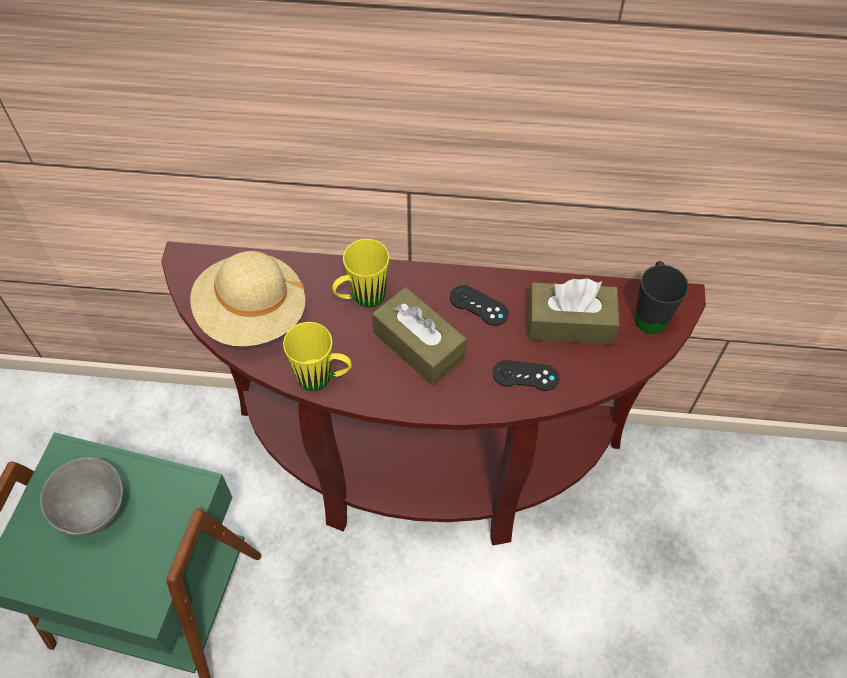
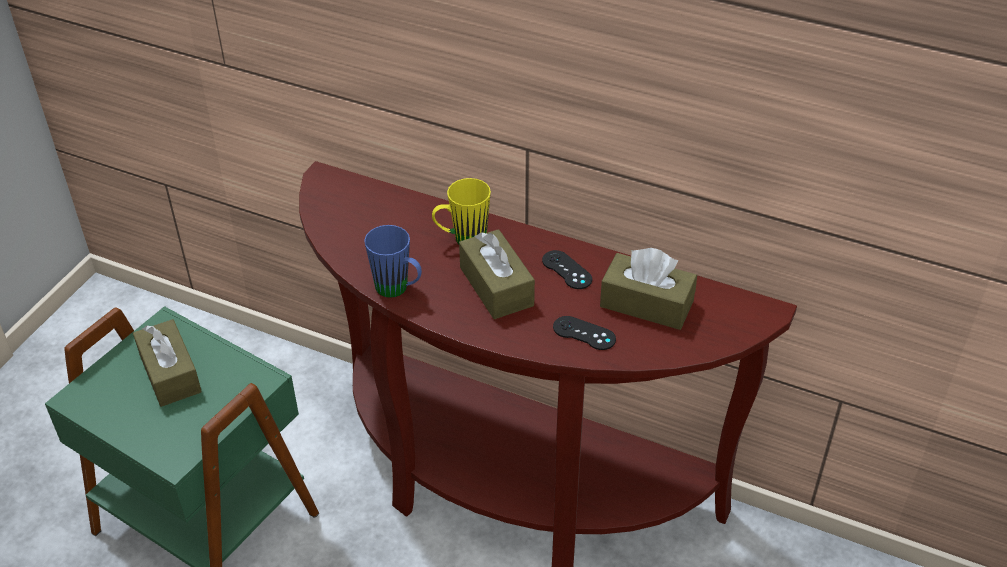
camera: 20 degrees right, 15 degrees down
(95, 511) = (170, 373): grey bowl -> brown tissue box
(252, 314) = (360, 229): beige hat -> none
(323, 378) = (398, 290): yellow mug -> blue mug
(650, 312) = (730, 314): black mug -> none

